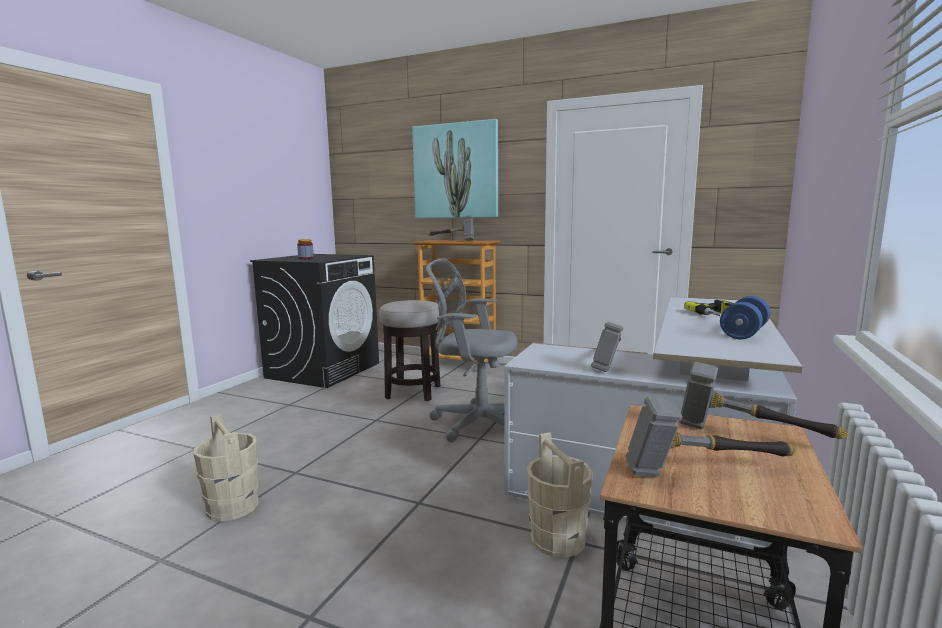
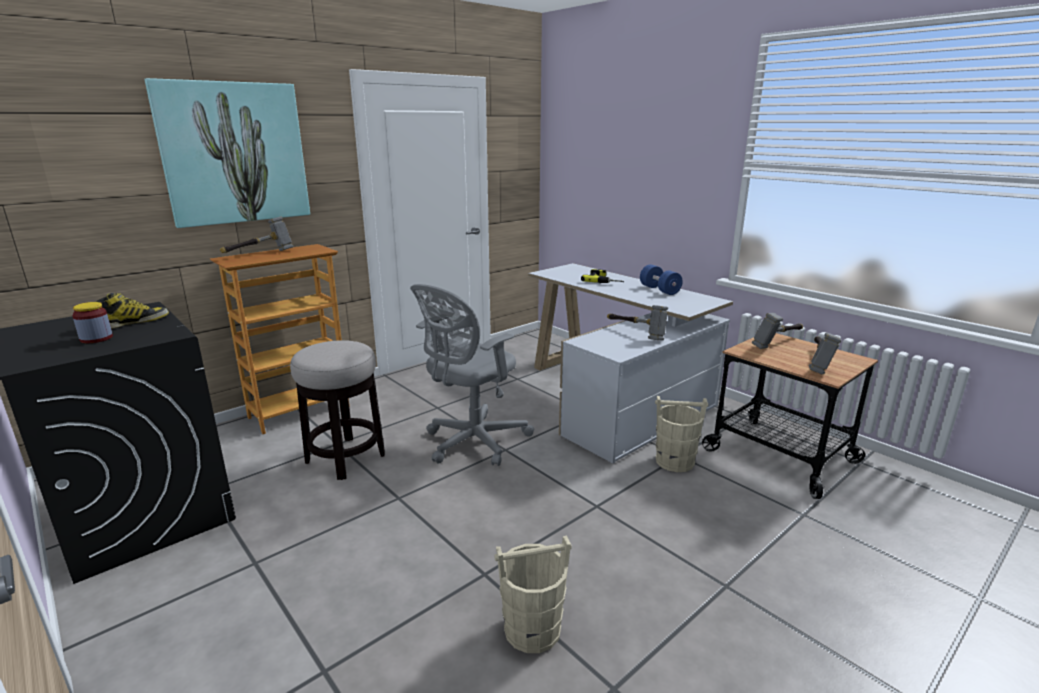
camera: 65 degrees left, 10 degrees up
(334, 257) = (134, 322): none -> boot

